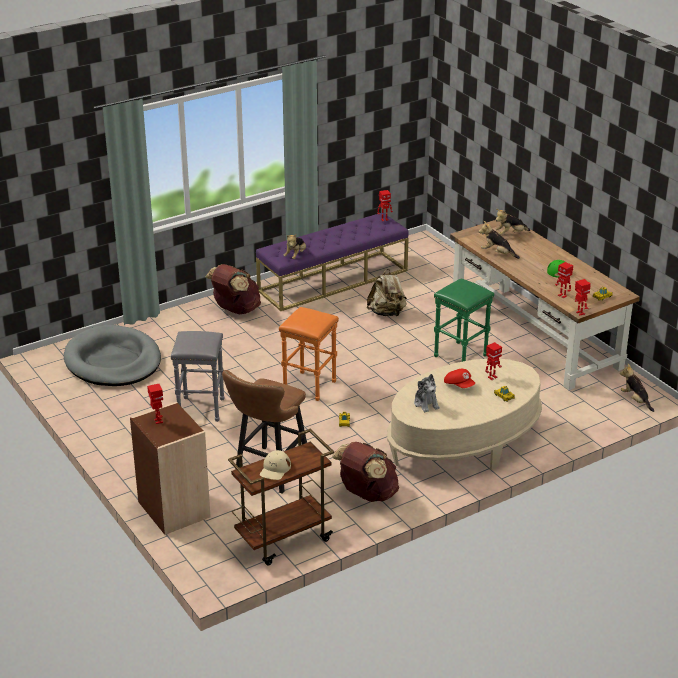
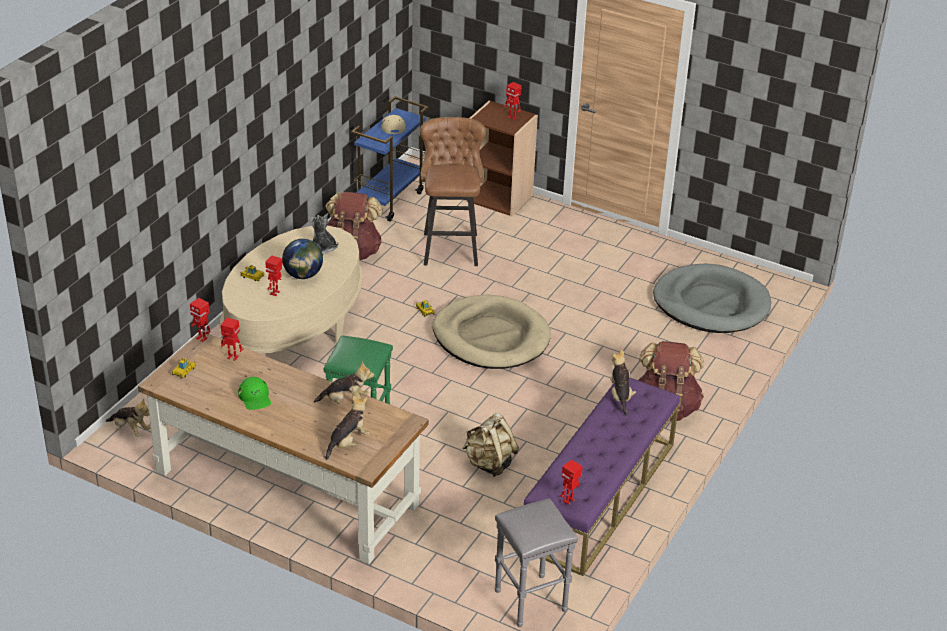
camera: 150 degrees right, 5 degrees up
(202, 408) = (570, 283): grey stool -> grey stool (530, 601)
(283, 542) = (390, 200): brown cart -> blue cart
(310, 386) = (491, 337): orange stool -> beige dog bed
(459, 385) = (303, 275): red cap -> globe

